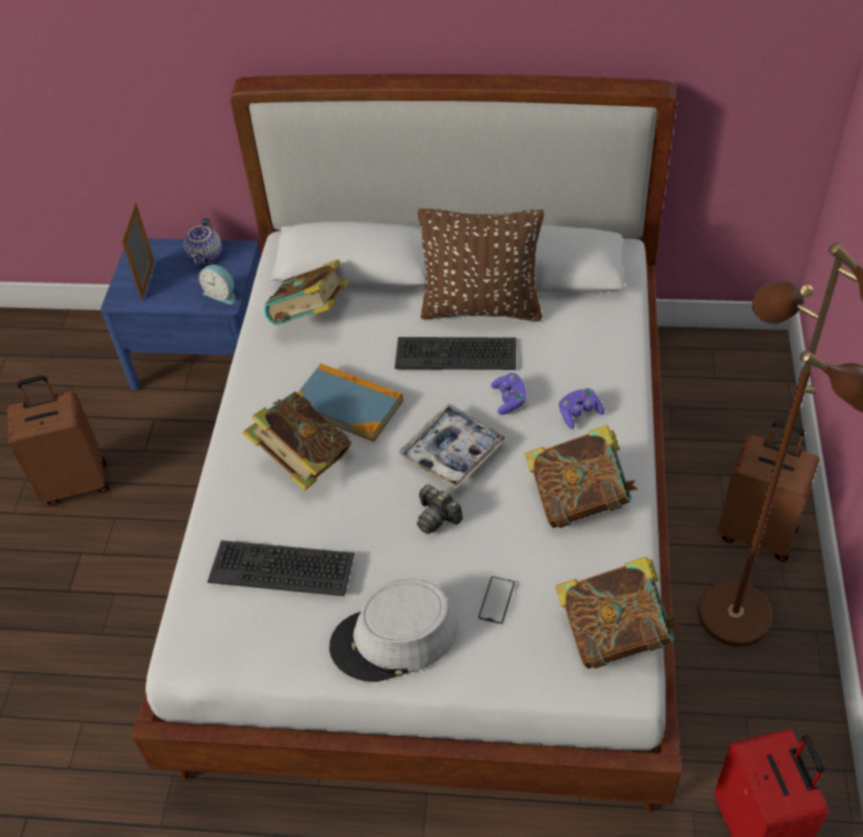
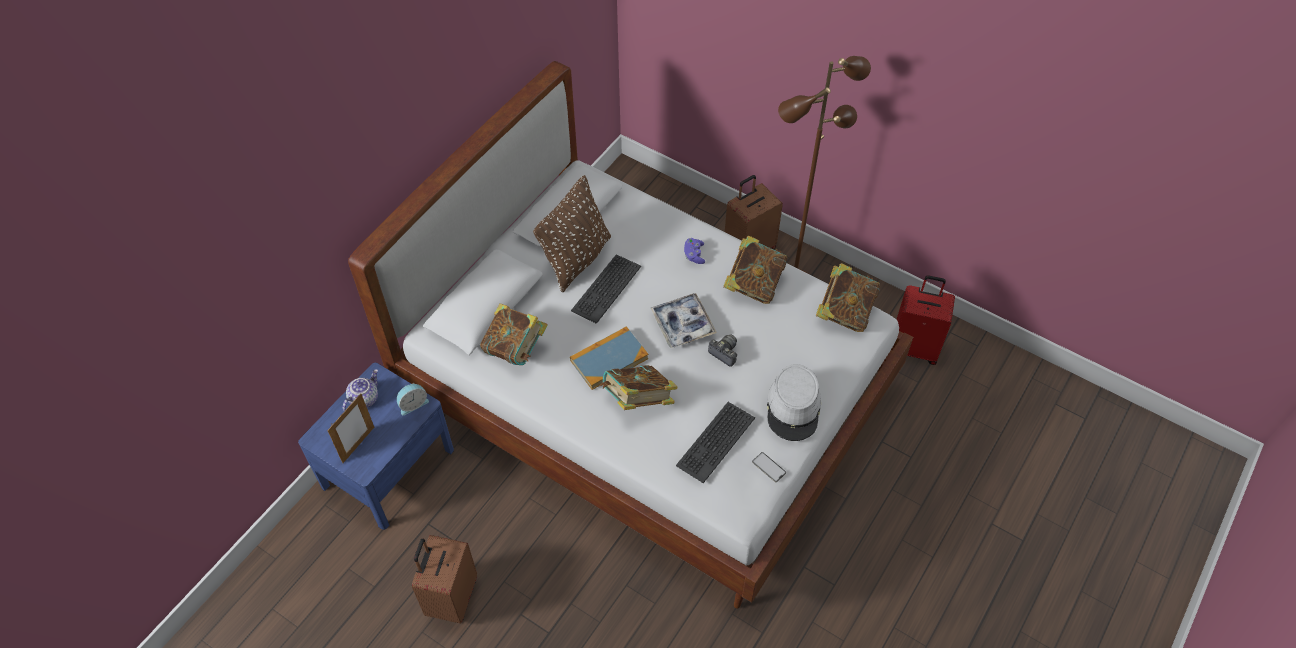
camera: 65 degrees left, 5 degrees up
(148, 280) = (358, 444): picture frame -> picture frame turned 90 degrees counterclockwise
(206, 256) = (364, 398): teapot -> teapot turned 90 degrees counterclockwise
(437, 517) = (724, 353): camera -> camera turned 120 degrees counterclockwise
(496, 600) = (796, 351): phone -> phone (769, 467)
(509, 400) = (662, 280): purple game controller -> none

